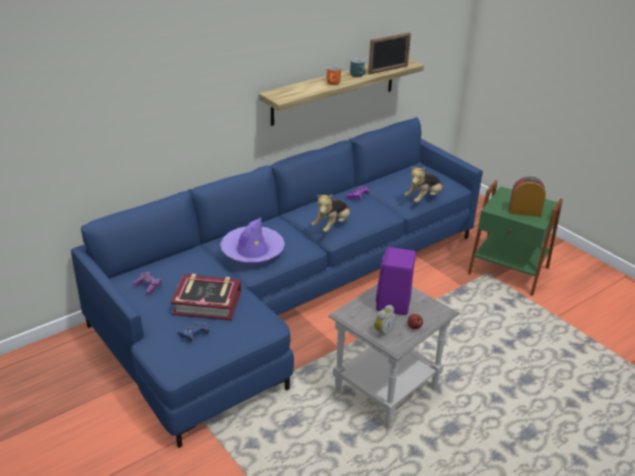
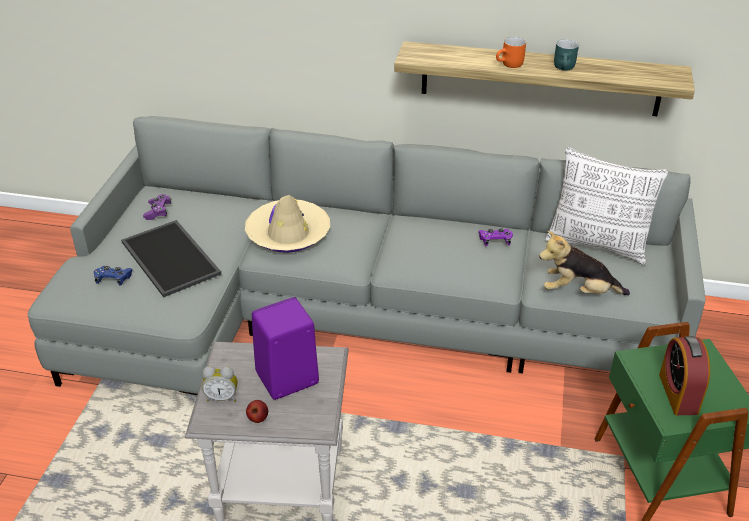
camera: 50 degrees right, 5 degrees up
(207, 302) = (172, 258): book -> tray
(252, 251) = (288, 233): purple hat -> beige hat
(286, 294) = (352, 315): blue sofa -> grey sofa
(332, 226) = (406, 256): plush toy -> none
(388, 70) = (623, 76): picture frame -> none
(397, 175) = (597, 245): none -> pillow
(524, 211) = (678, 393): alarm clock -> alarm clock turned 150 degrees counterclockwise

